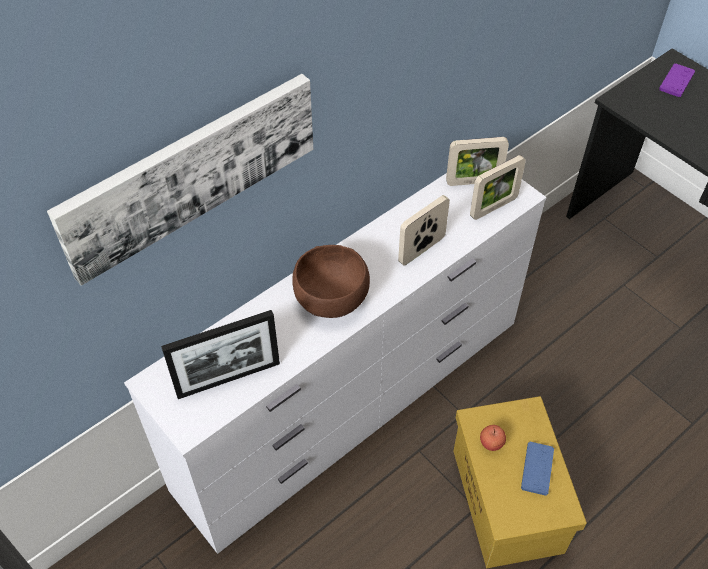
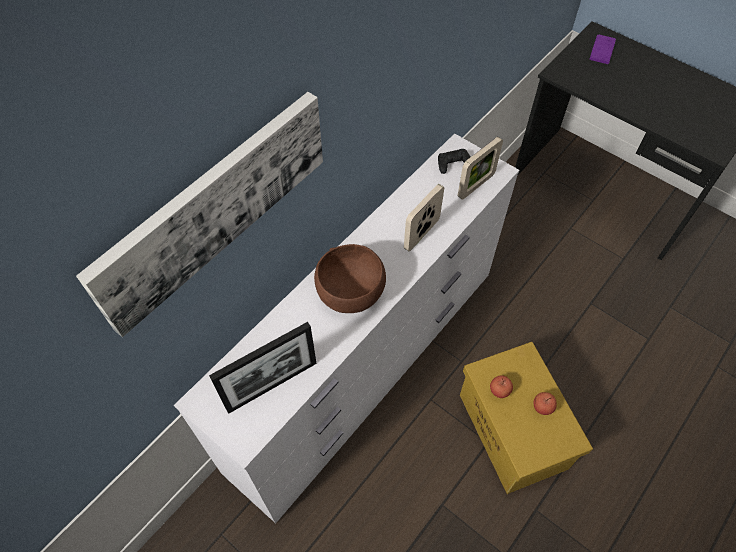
camera: 10 degrees left, 5 degrees up
(473, 181) = (453, 164): picture frame -> black game controller
(537, 468) = (542, 407): blue game controller -> apple

